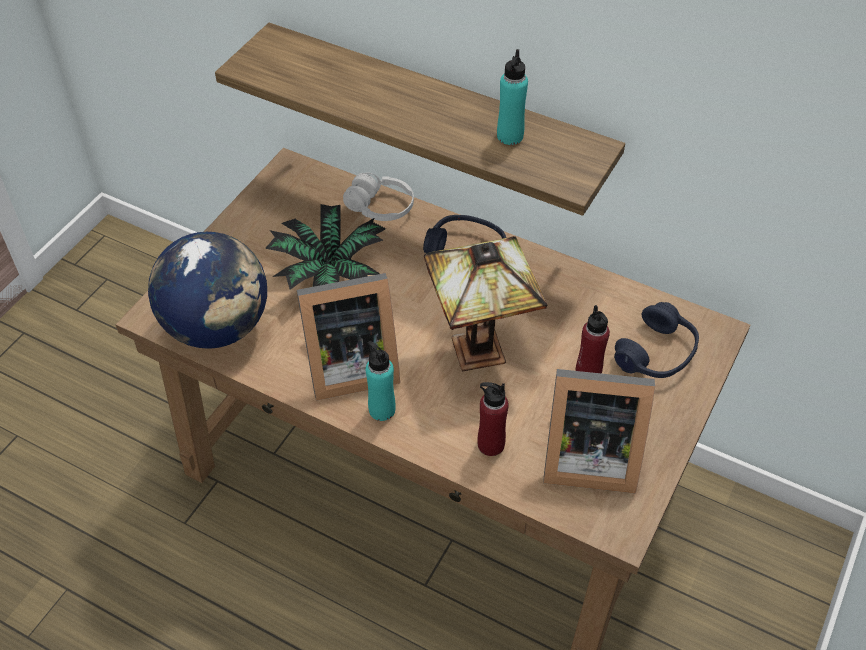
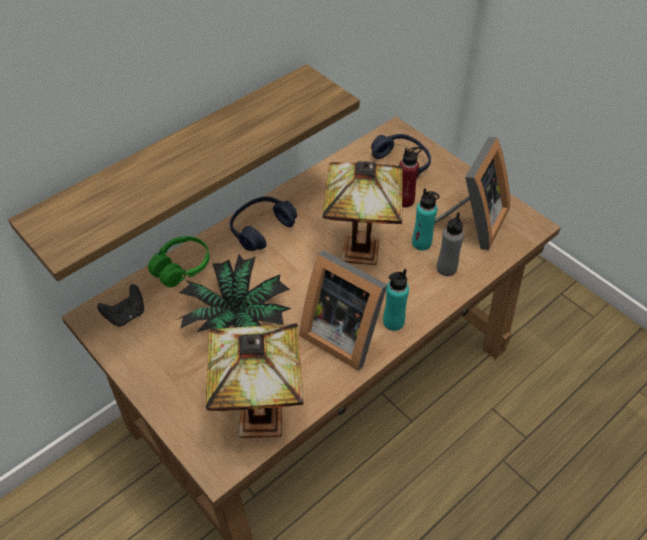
camera: 70 degrees left, 0 degrees up
(218, 327) = (258, 415): globe -> table lamp
(301, 190) = (126, 315): none -> black game controller
(347, 366) = (342, 332): picture frame -> picture frame turned 120 degrees clockwise
(380, 207) = (181, 267): white headphones -> green headphones
(490, 444) = (446, 268): red bottle -> grey bottle
(510, 136) = (267, 113): turquoise bottle -> turquoise bottle (421, 243)

